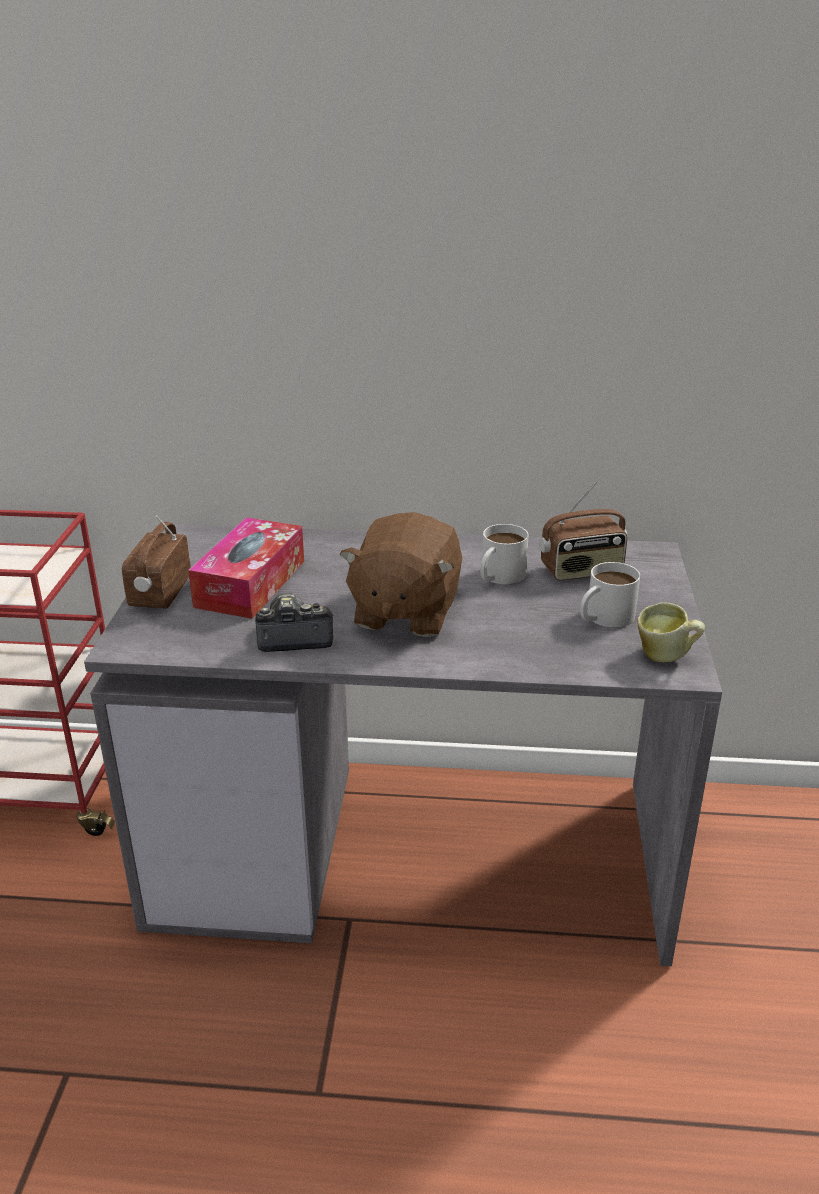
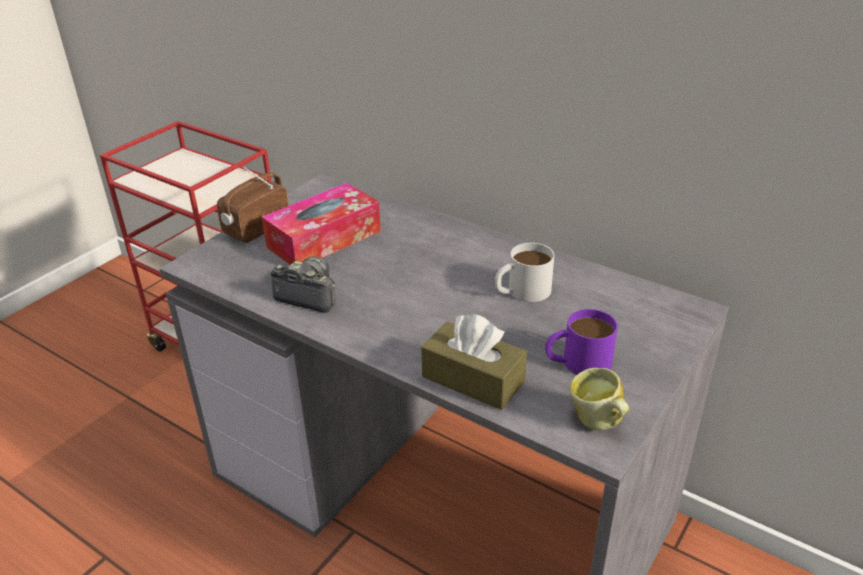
camera: 30 degrees right, 5 degrees up
(404, 612) = (412, 300): brown plush toy -> none
(530, 658) = (473, 379): none -> brown tissue box
(581, 571) = (602, 309): radio -> none
(603, 618) = (577, 362): white mug -> purple mug

